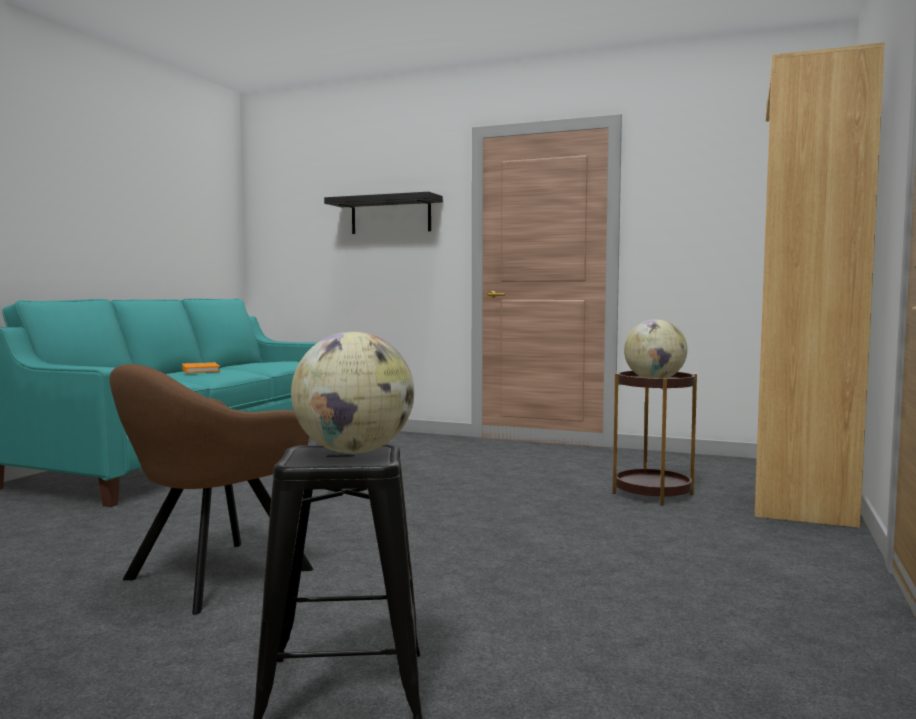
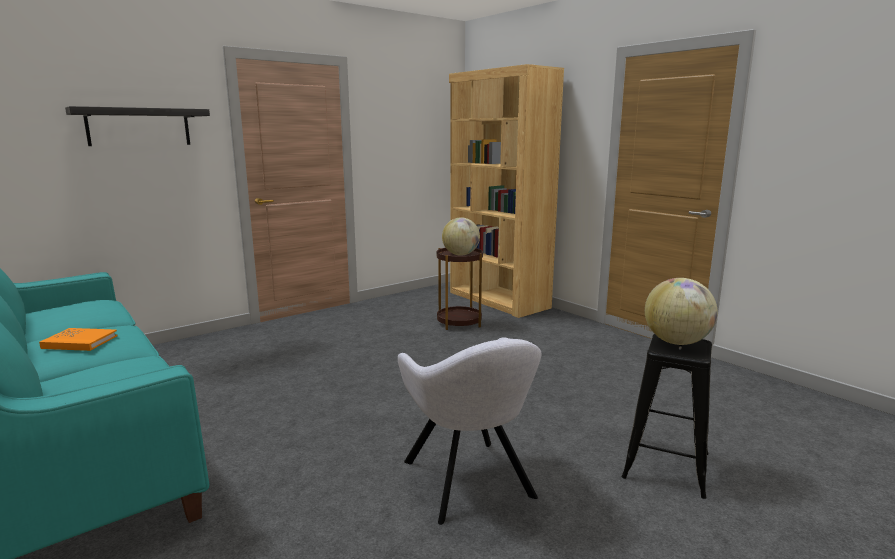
camera: 60 degrees left, 10 degrees up
(212, 576) = (470, 482): brown armchair -> grey armchair

